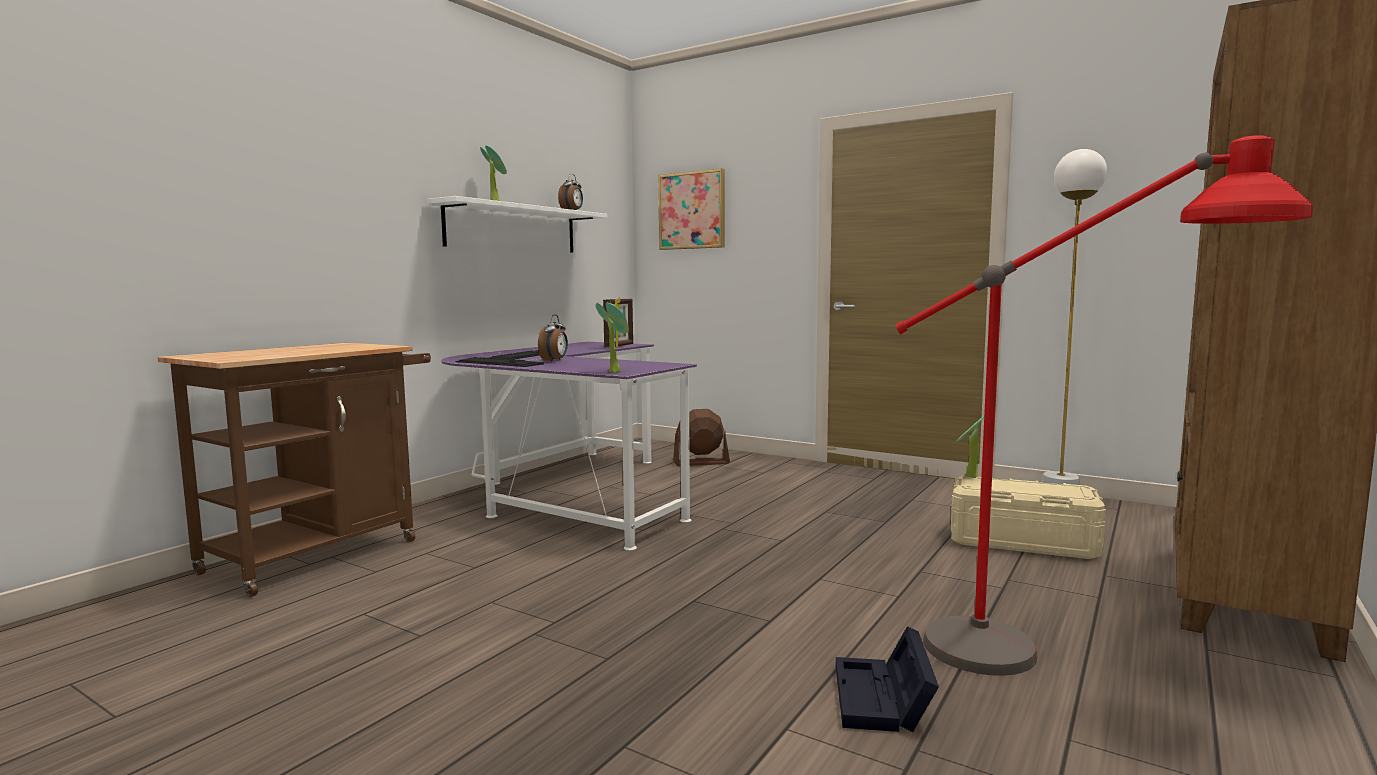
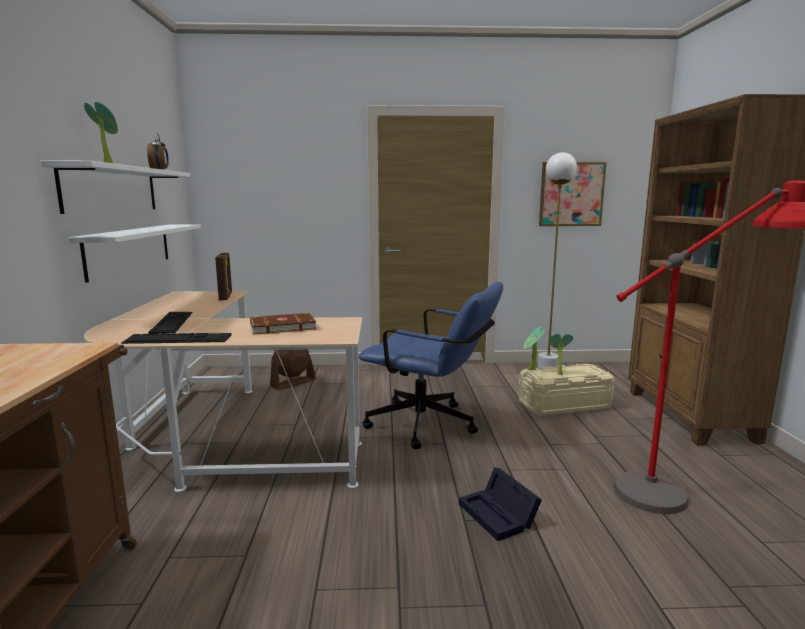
camera: 35 degrees left, 5 degrees up
(530, 289) = (130, 249): none -> white shelf
(554, 361) = (227, 328): alarm clock -> none
(568, 493) = (222, 442): purple desk -> beige desk
(600, 363) = (282, 326): none -> brown book
(615, 372) = (331, 338): potted plant -> potted plant (558, 373)
(692, 210) = (251, 170): picture -> picture (571, 194)
(792, 523) = (431, 426): none -> blue office chair
(883, 700) = (668, 557): black storage box -> black storage box (499, 515)

